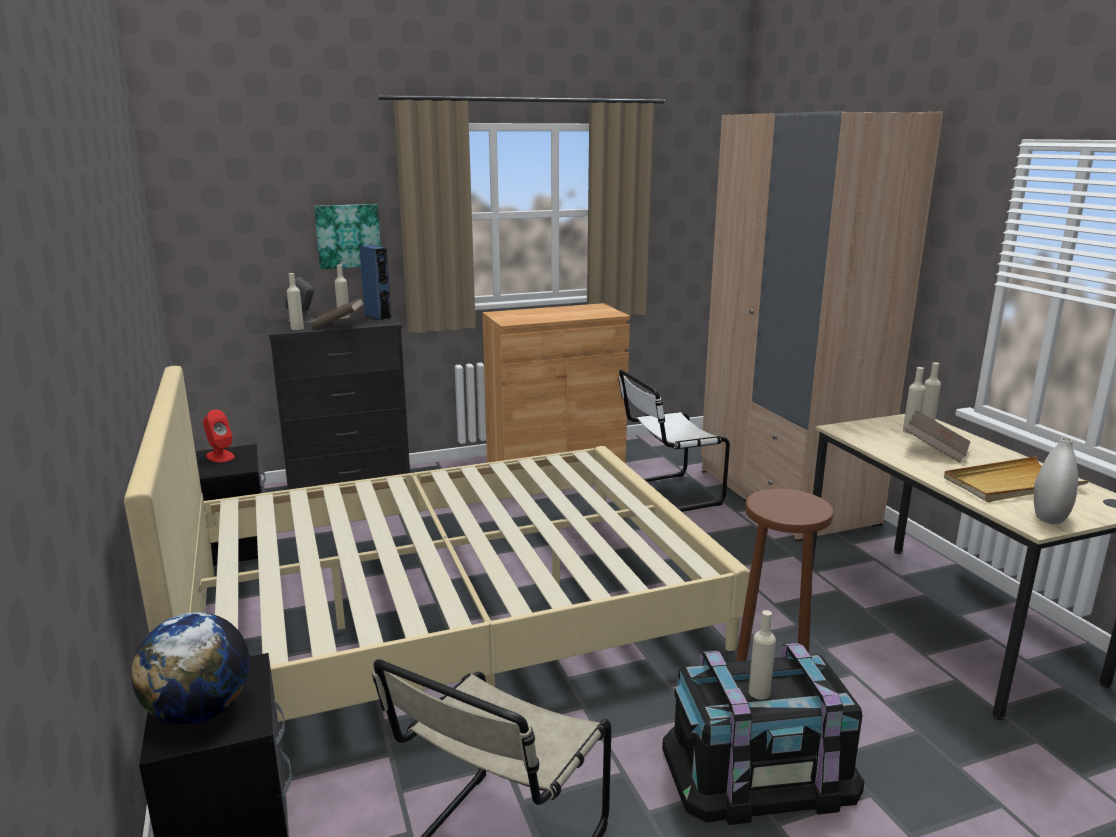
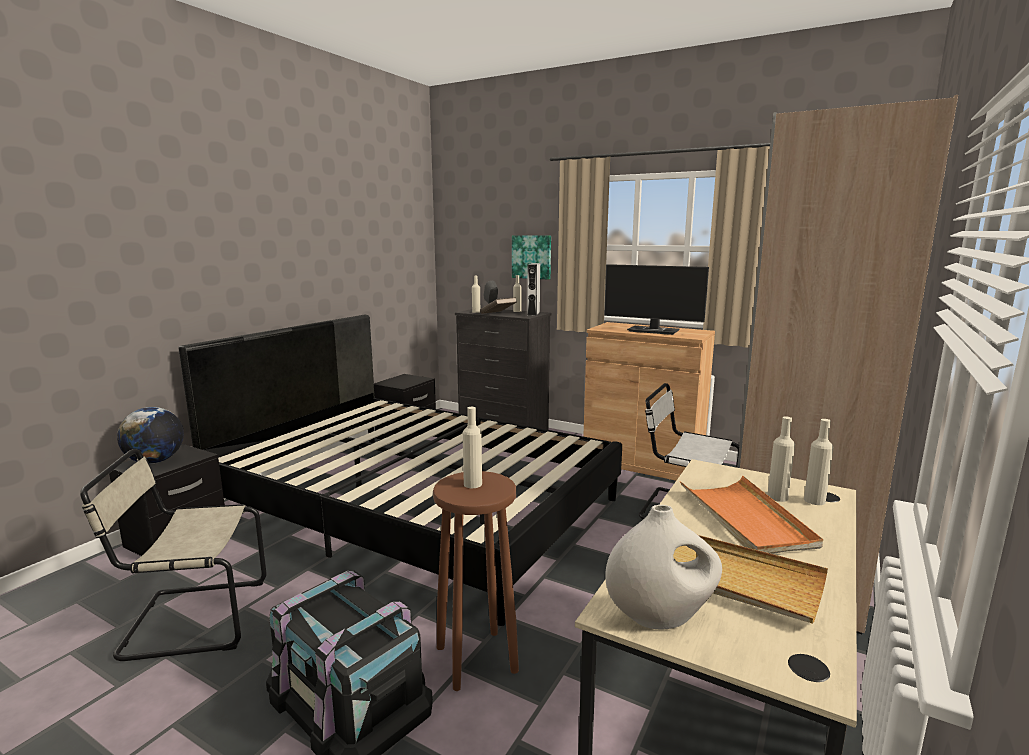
camera: 50 degrees right, 5 degrees down
(220, 456) = (408, 379): red speaker -> none
(377, 316) = (533, 313): blue speaker -> grey speaker
(447, 609) = (416, 505): beige bed -> black bed
(564, 314) = (654, 331): none -> monitor
(759, 692) = (338, 619): beige bottle -> beige bottle (473, 484)
(935, 450) = (745, 518): brown book -> orange tray

